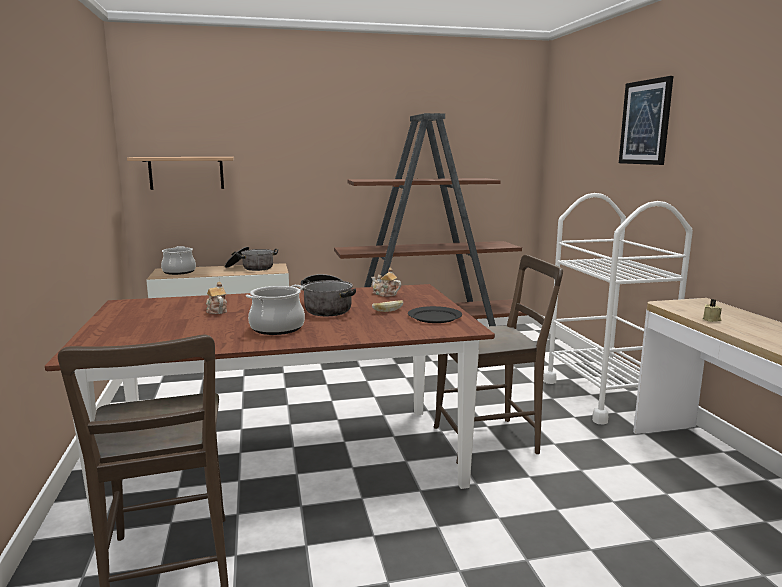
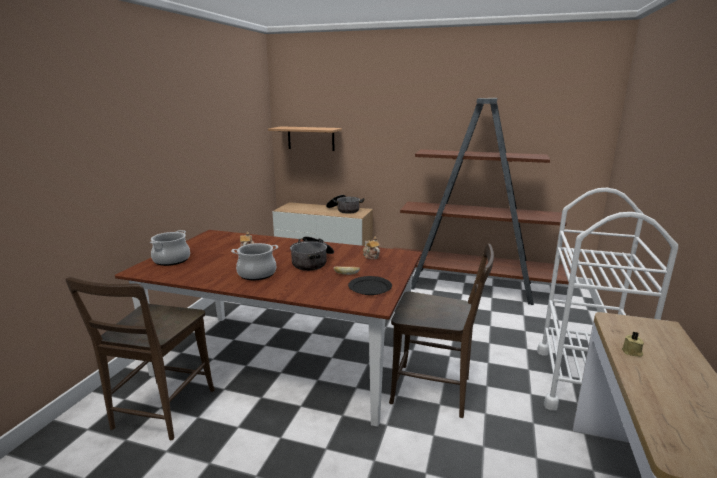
camera: 30 degrees right, 5 degrees up
(179, 272) = (298, 207): cooking pot -> cooking pot (172, 260)
(645, 122) = (677, 119): picture -> none

